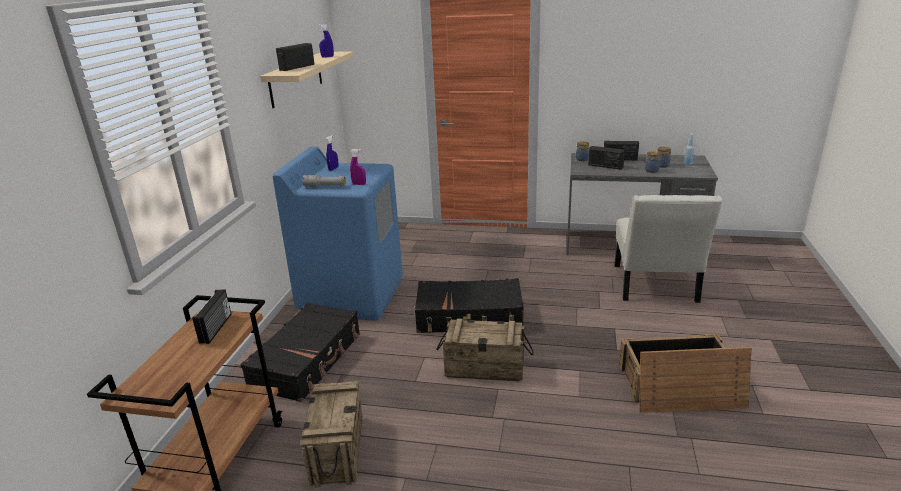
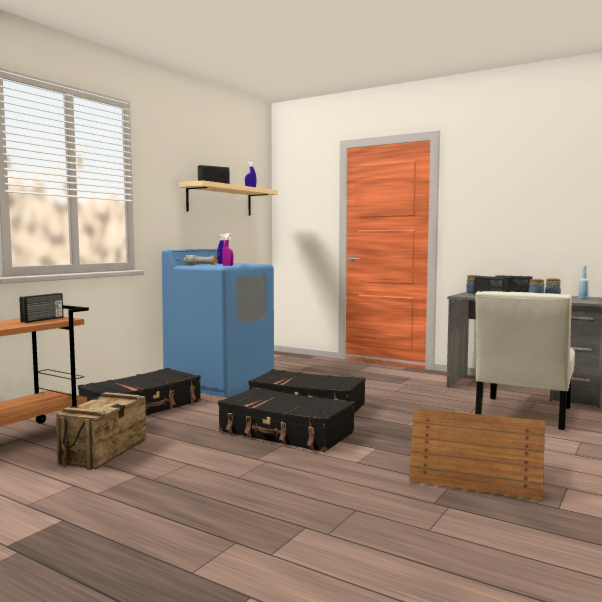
camera: 20 degrees right, 20 degrees down
(485, 367) = (286, 433): crate -> black suitcase

